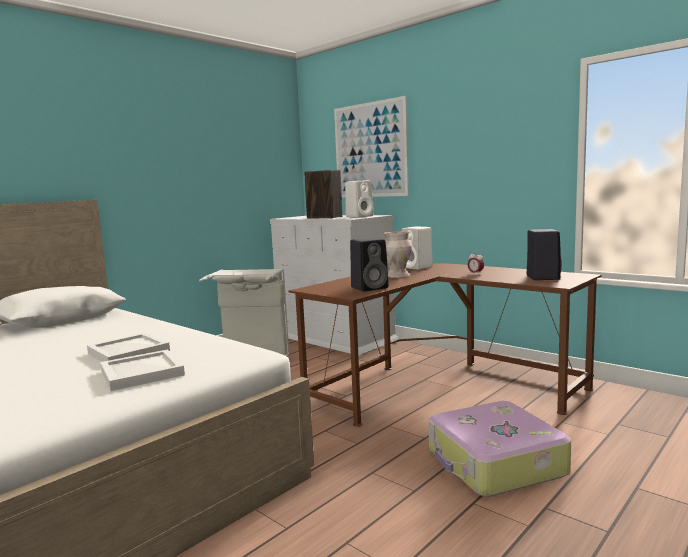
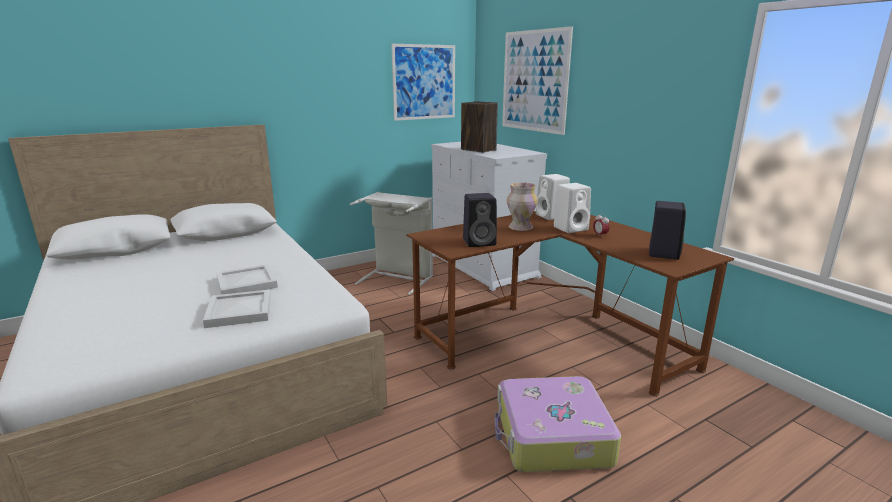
camera: 15 degrees right, 10 degrees up
(256, 159) = (424, 82): none -> picture
(360, 216) = (512, 152): white speaker -> white speaker (571, 228)

